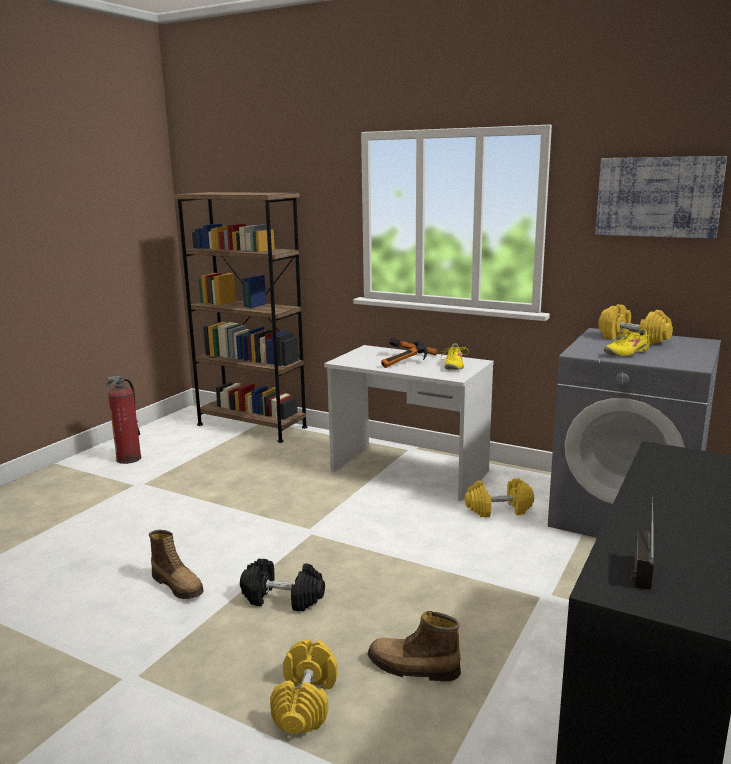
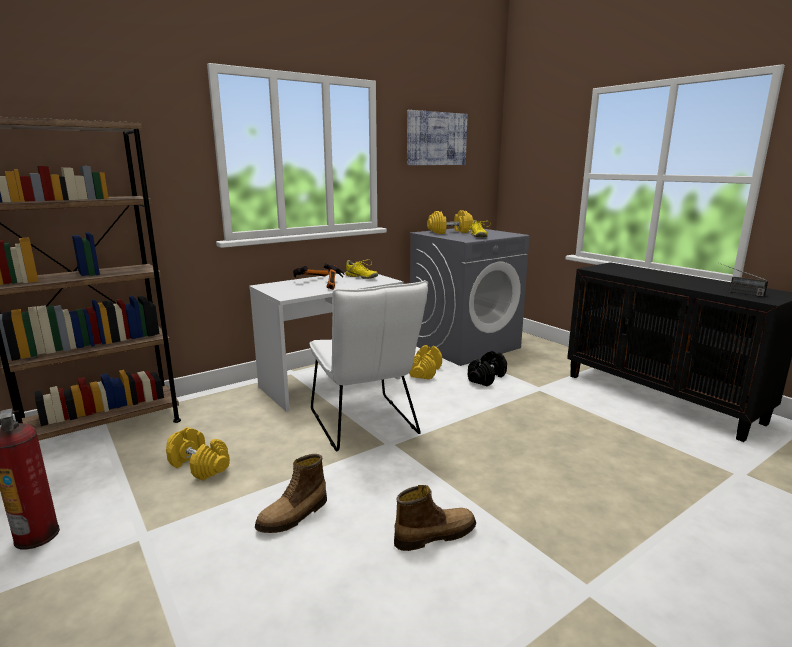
camera: 65 degrees left, 0 degrees up
(283, 598) = (493, 478): black dumbbell -> black dumbbell (486, 378)
(306, 702) = (636, 495): yellow dumbbell -> yellow dumbbell (199, 466)
(336, 511) = (365, 425): none -> white chair
(413, 668) = (603, 446): boot -> boot (294, 516)

